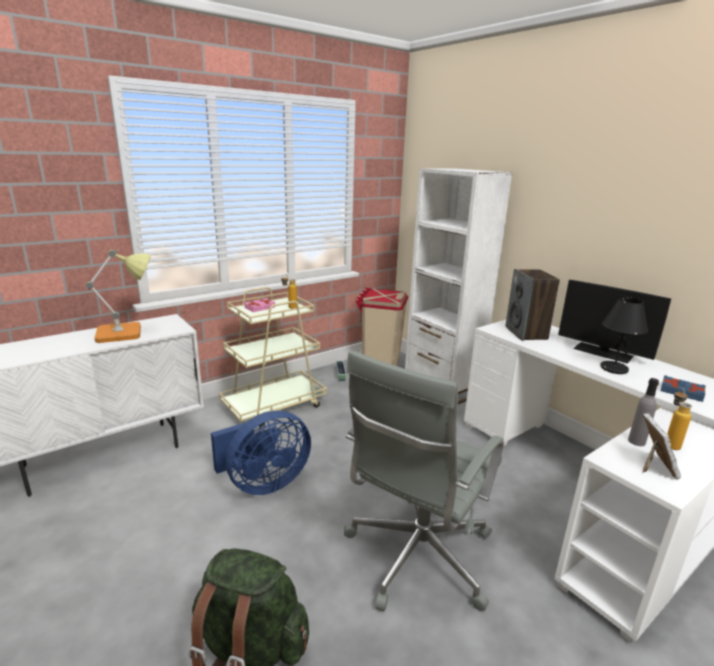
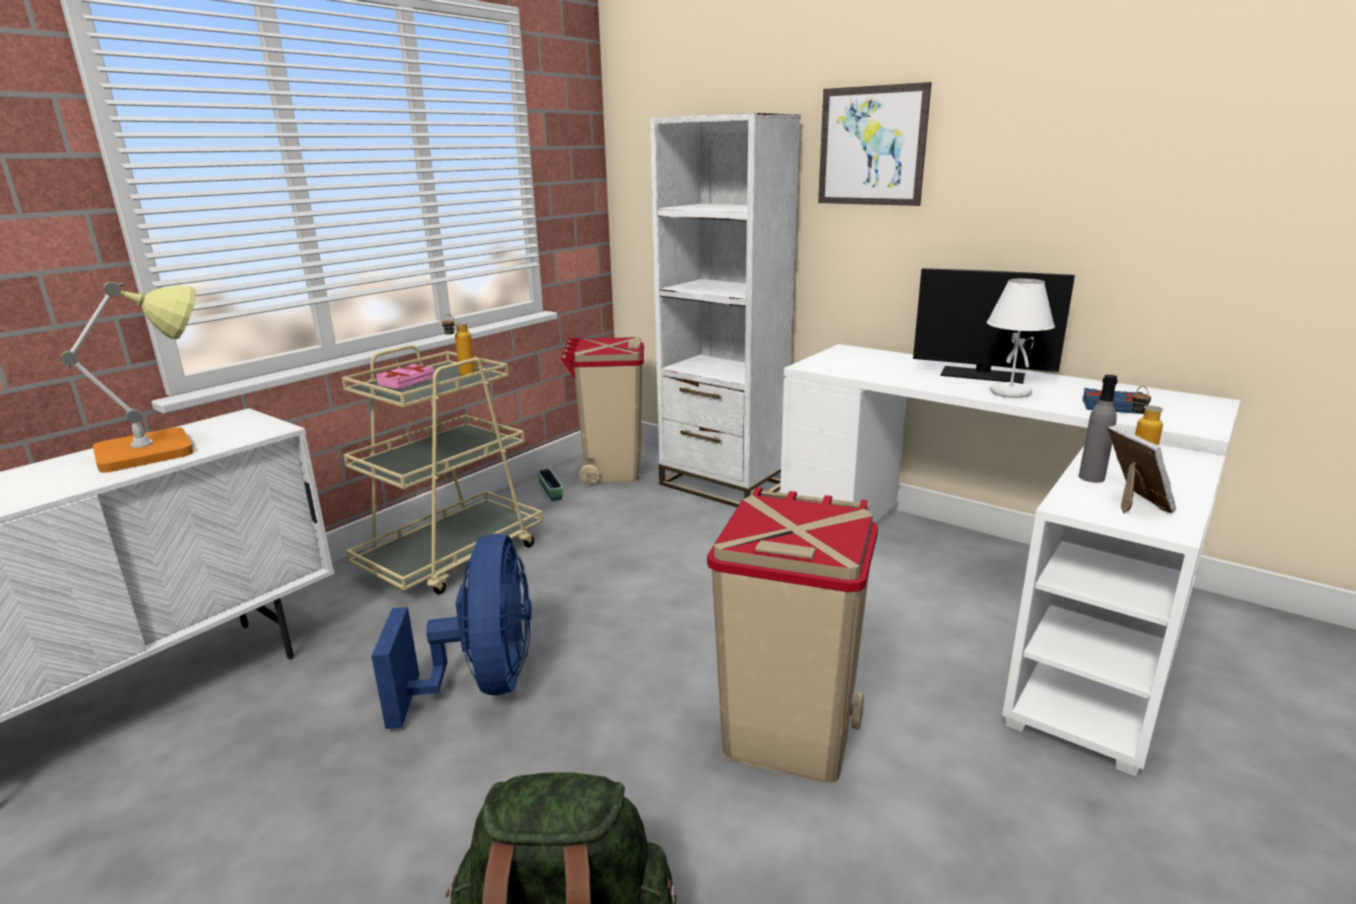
camera: 15 degrees left, 0 degrees up
(263, 483) = (483, 683): blue fan -> blue fan turned 45 degrees counterclockwise
(416, 557) = (787, 736): grey office chair -> beige trash can
(526, 333) = (862, 365): speaker -> none
(553, 196) = (871, 146): none -> picture
(613, 369) = (1009, 392): black table lamp -> white table lamp

